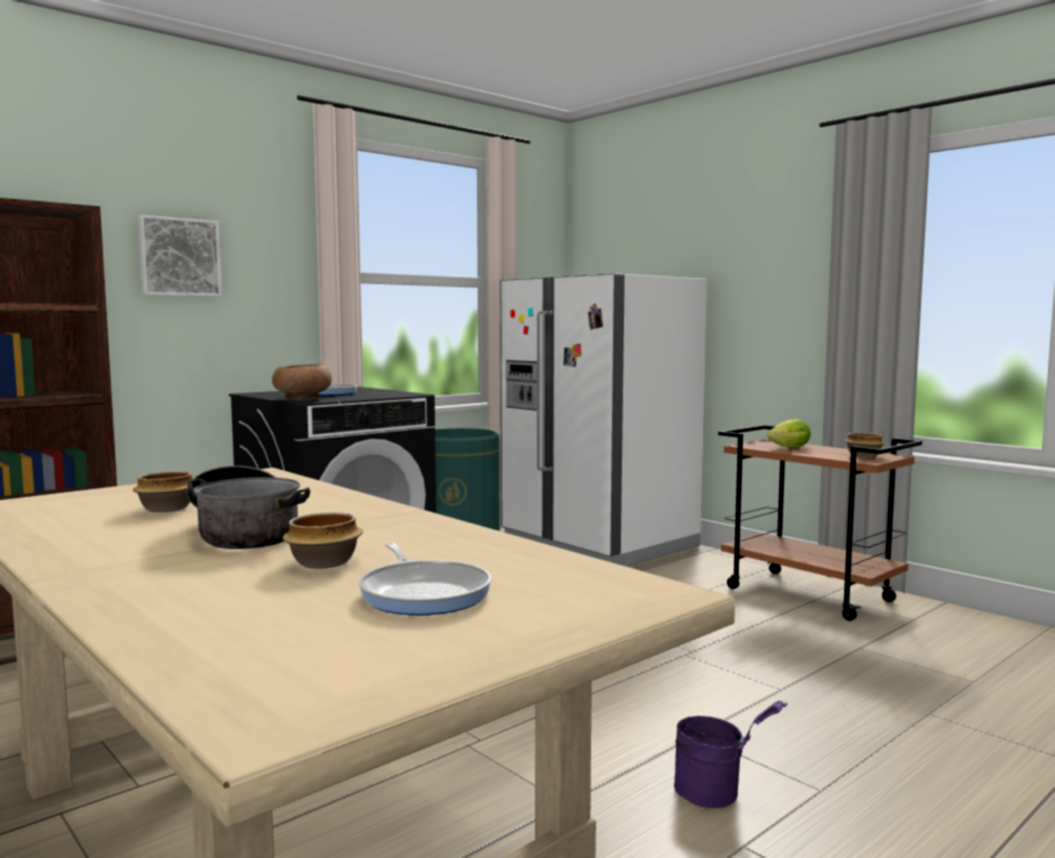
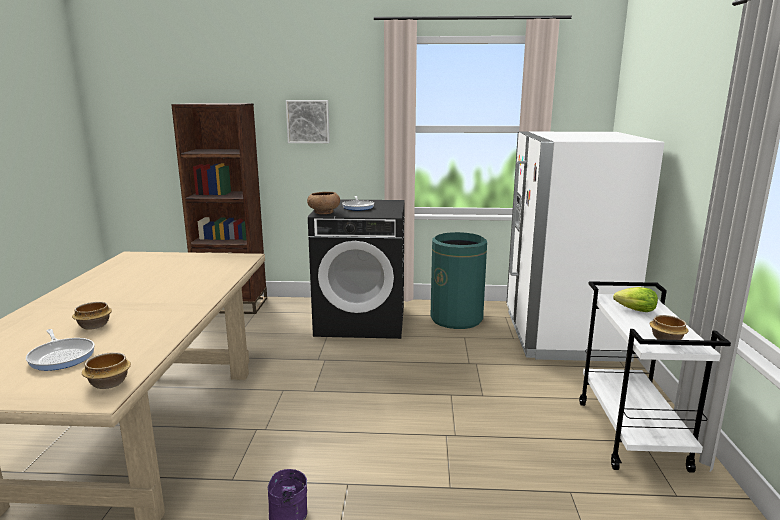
camera: 45 degrees right, 10 degrees up
(166, 510) = (155, 274): bowl -> bowl (108, 383)
(245, 533) = (129, 298): cooking pot -> none
(424, 593) = (62, 356): frying pan -> frying pan turned 60 degrees counterclockwise
(811, 595) = (632, 435): brown cart -> white cart

